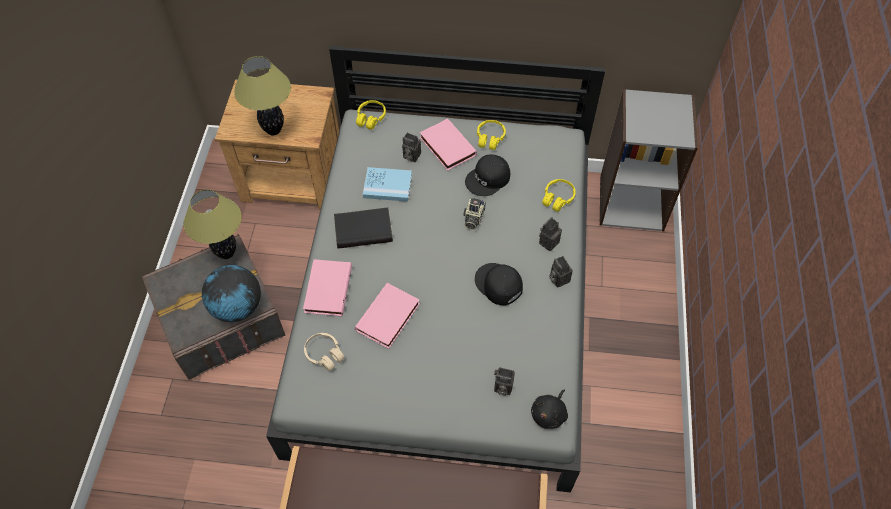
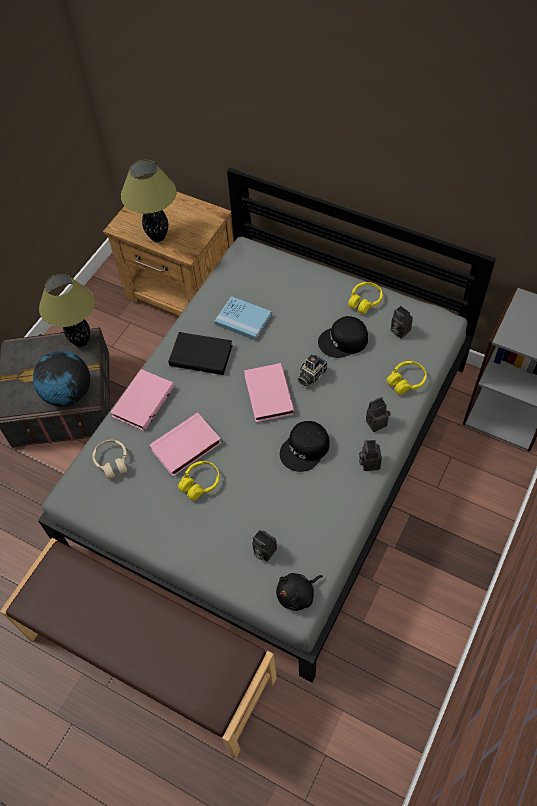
camera: 25 degrees right, 0 degrees up
(371, 118) = (257, 250): yellow headphones -> yellow headphones (200, 483)
(410, 156) = (278, 297): camera -> camera (398, 330)
(446, 147) = (317, 298): pink book -> pink book (267, 394)
(498, 285) = (305, 449): black cap -> black cap turned 120 degrees counterclockwise

